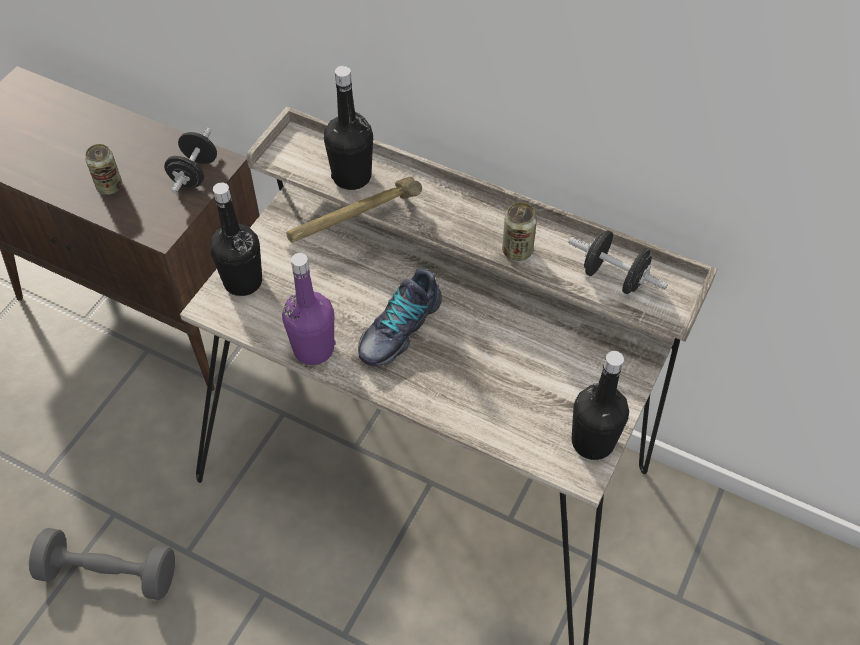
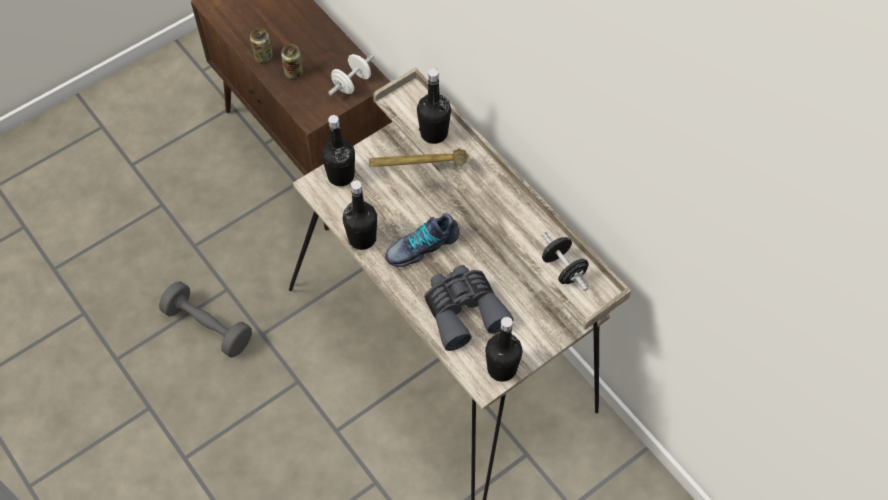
camera: 25 degrees right, 5 degrees up
(194, 174) = (352, 83): black dumbbell -> white dumbbell
(313, 349) = (362, 238): purple bottle -> black bottle
(499, 388) = (463, 310): none -> grey binoculars
(517, 251) = (511, 226): can -> can (263, 56)

